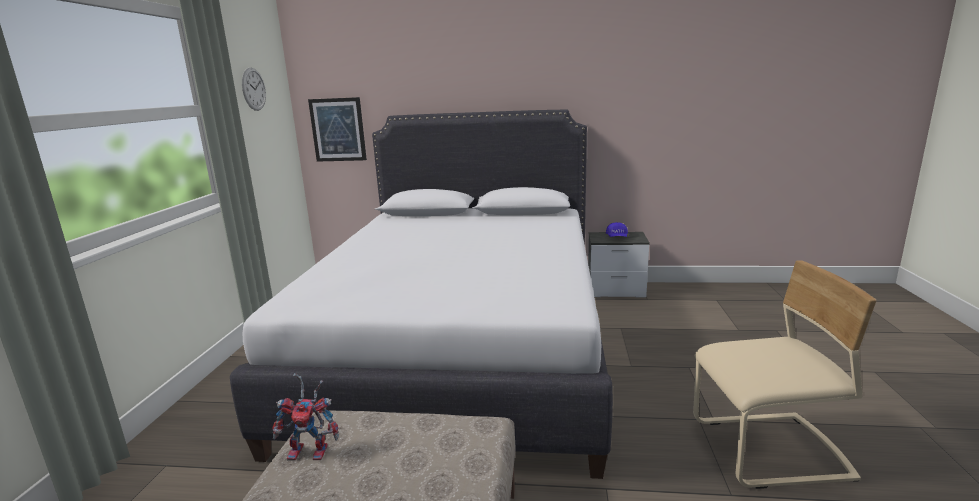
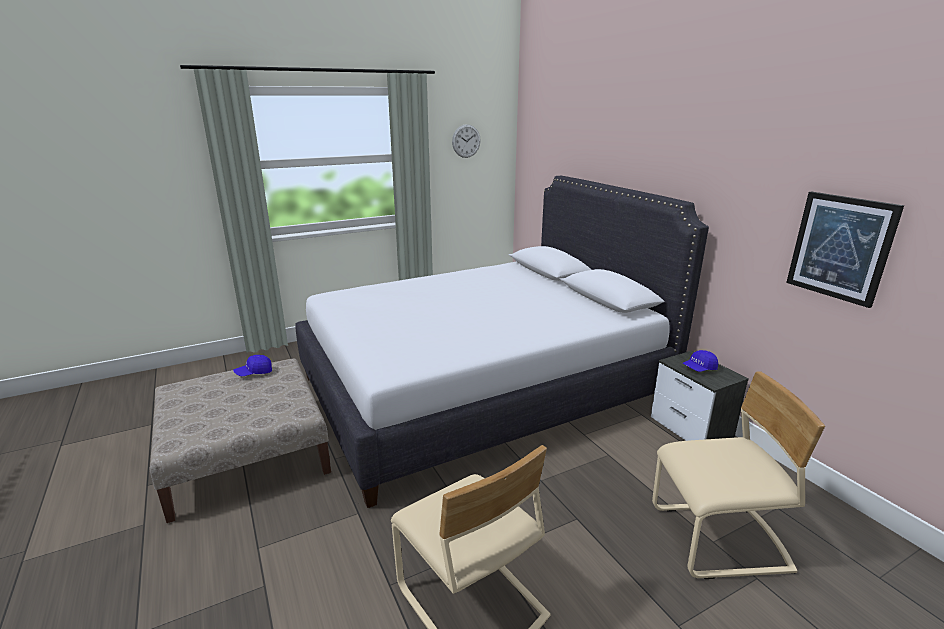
camera: 55 degrees right, 5 degrees up
(312, 451) = (254, 373): toy robot -> blue cap
(338, 129) = (535, 179): picture -> picture (840, 247)
(738, 327) = (719, 540): none -> beige chair

